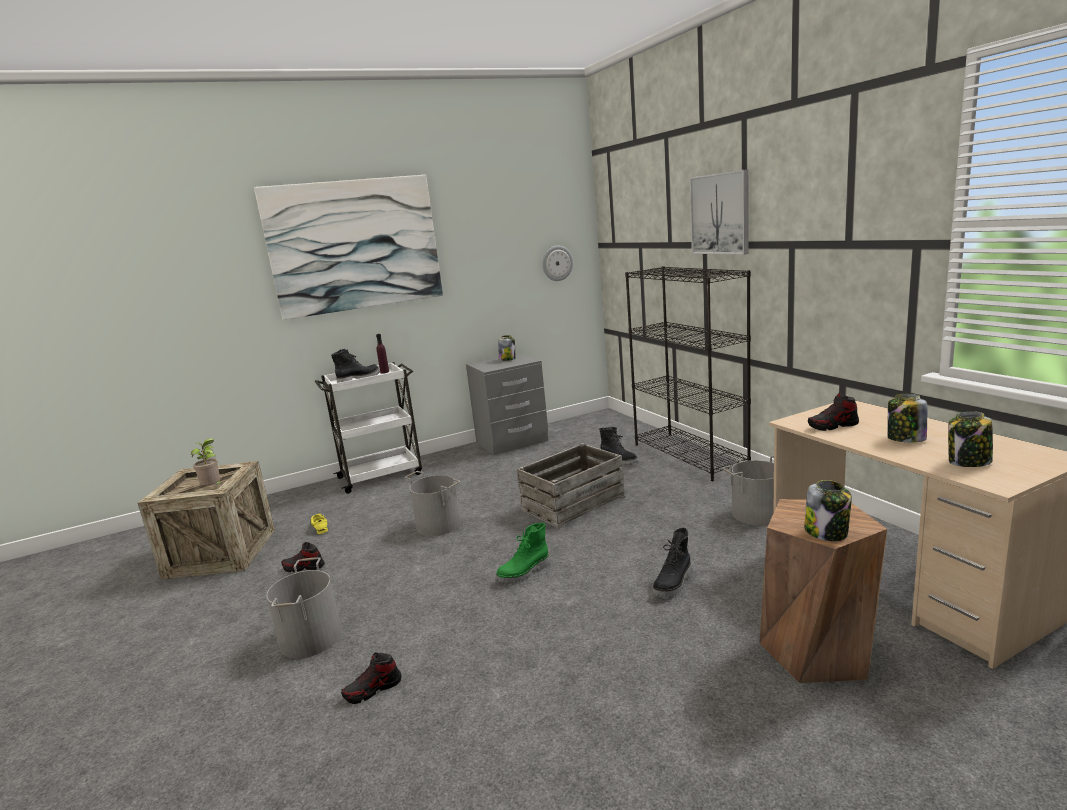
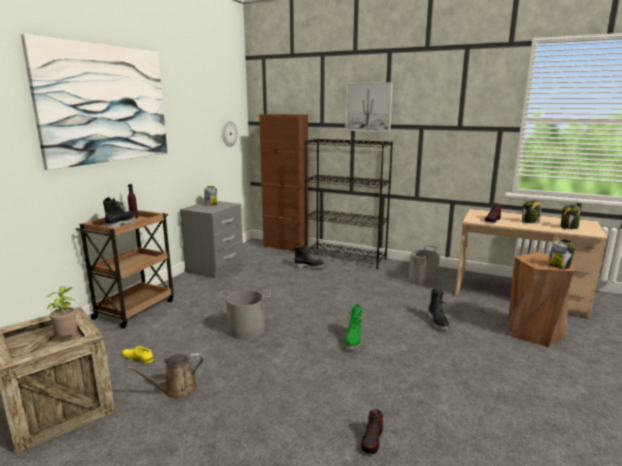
camera: 40 degrees left, 0 degrees up
(304, 567) = (176, 390): shoe -> brown watering can
(311, 638) = (271, 431): grey bucket -> none
(382, 475) = (136, 309): white cart -> brown cart
(572, 503) = (319, 296): crate -> none
(631, 426) = (285, 247): none -> brown cabinet

